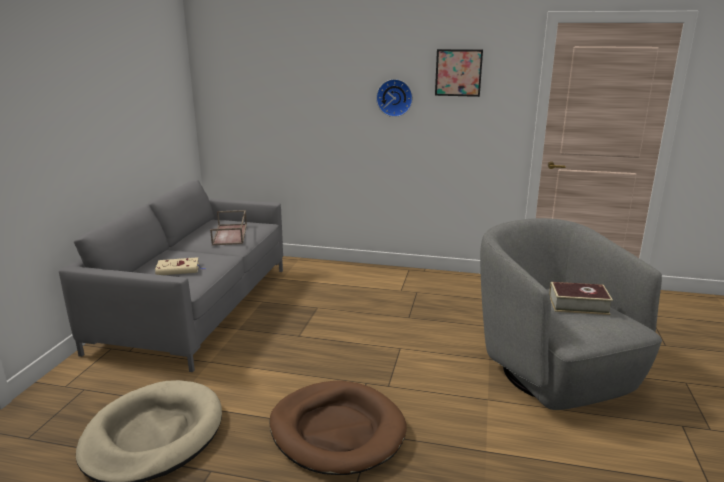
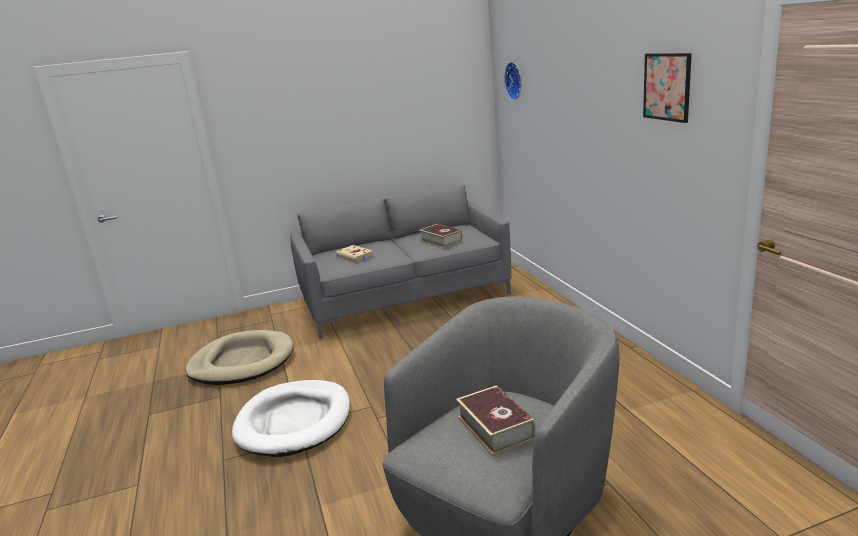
camera: 60 degrees right, 0 degrees up
(230, 234) = (441, 240): brown tray -> book
(337, 431) = (294, 421): brown dog bed -> white dog bed
(394, 97) = (612, 116): wall clock -> wall clock (515, 80)

